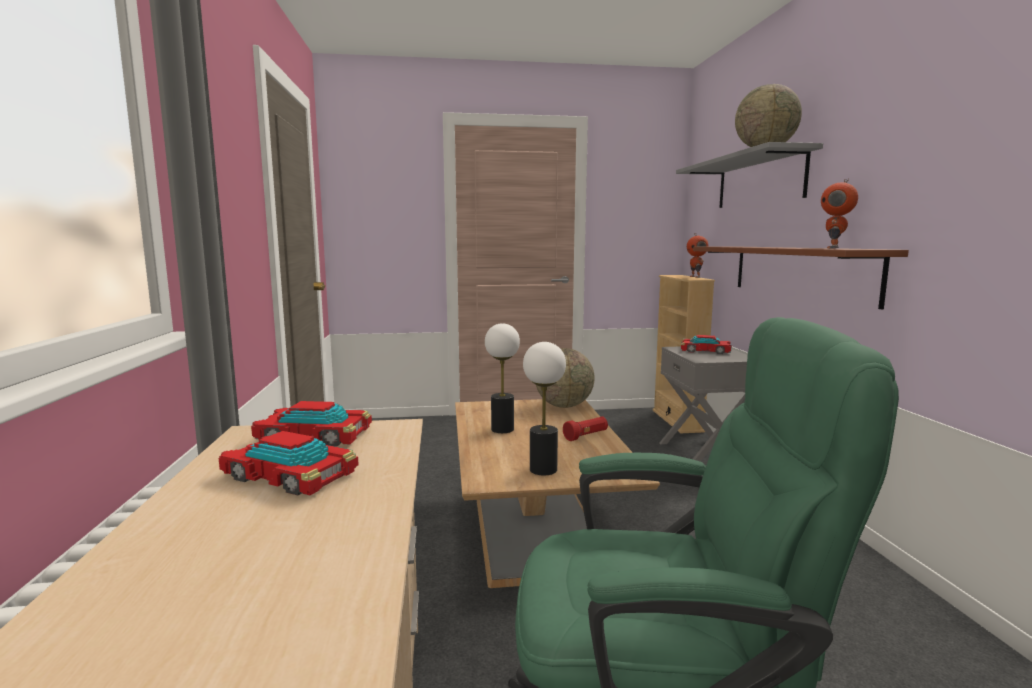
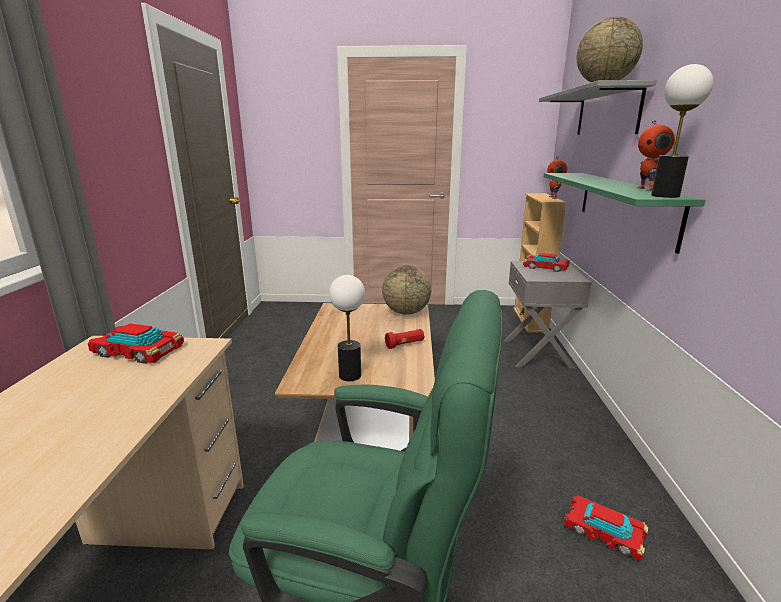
camera: 10 degrees right, 10 degrees up
(290, 475) = (89, 390): toy car -> toy car (604, 531)
(502, 429) = (342, 333): table lamp -> table lamp (665, 196)
(799, 272) = (624, 205): brown shelf -> green shelf
(834, 248) = (647, 189): toy robot -> toy robot turned 45 degrees counterclockwise

